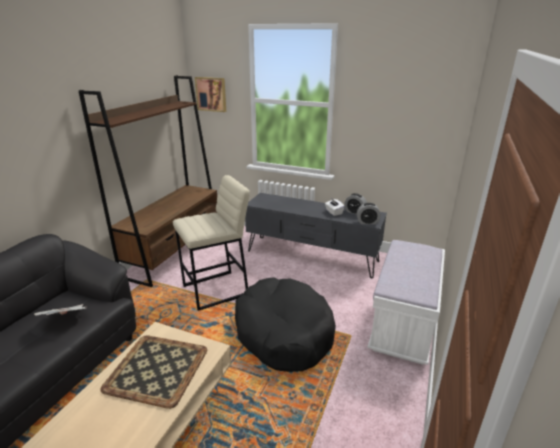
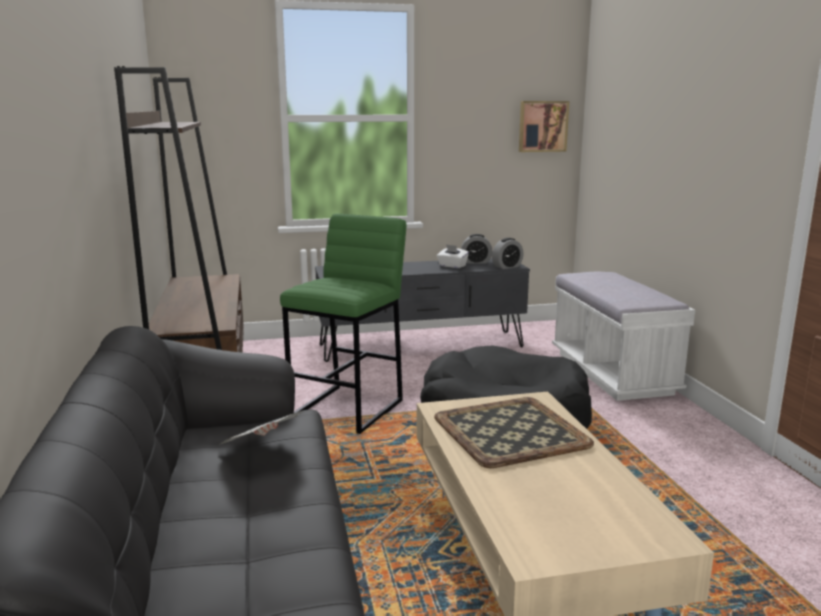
camera: 35 degrees left, 10 degrees down
(211, 94) = (204, 113): picture -> picture (542, 126)
(217, 289) = (349, 408): beige stool -> green stool

